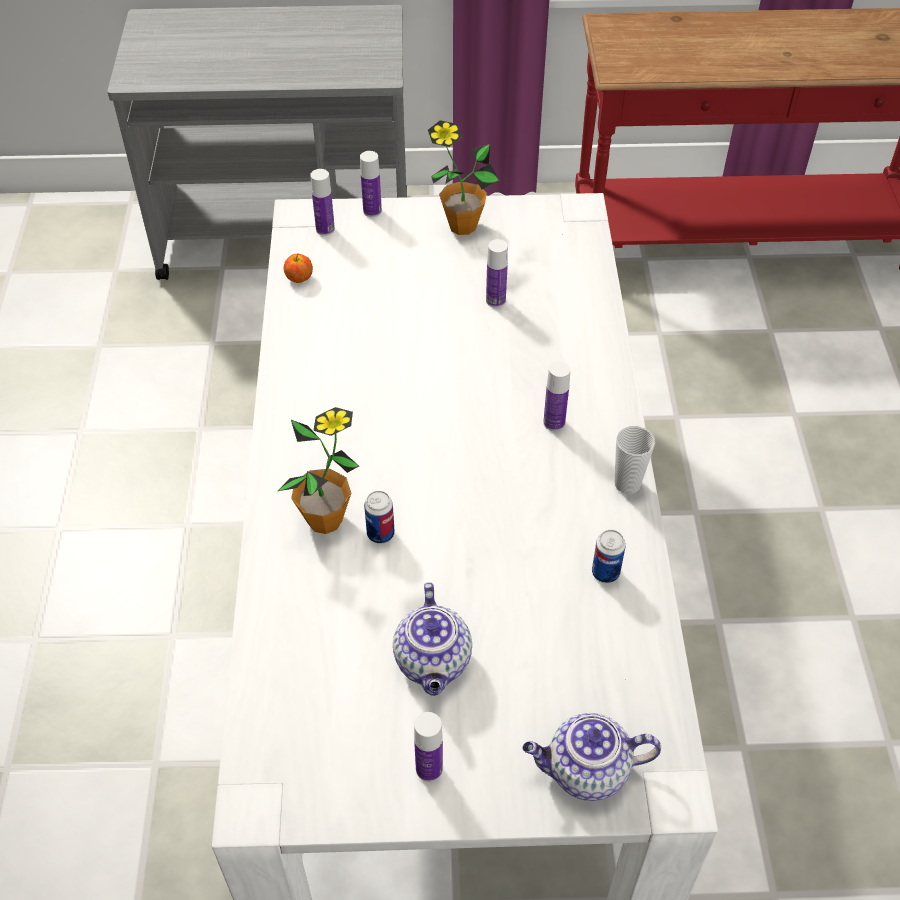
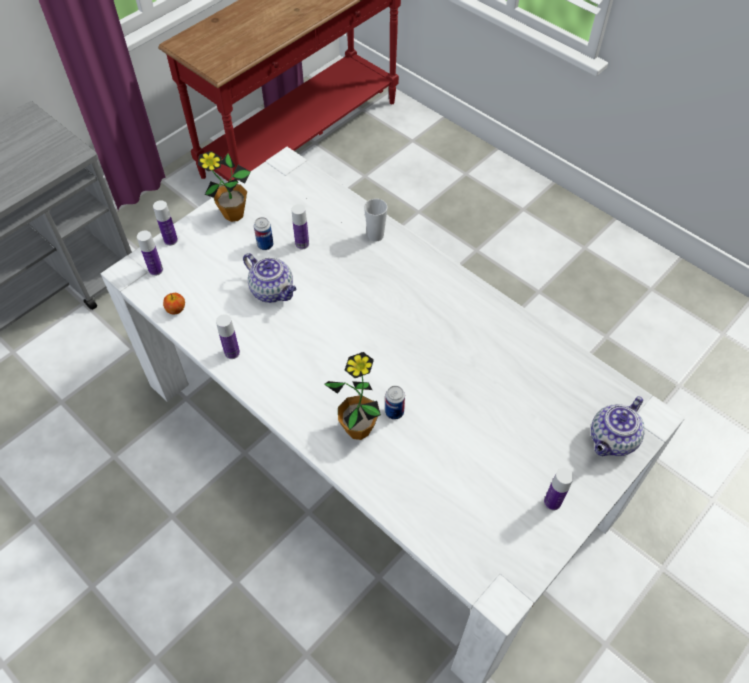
camera: 45 degrees left, 5 degrees up
(434, 662) = (495, 452): teapot -> teapot (273, 291)
(554, 423) = (407, 287): bottle -> bottle (232, 352)
(605, 572) = (515, 342): can -> can (265, 245)
(627, 484) = (475, 292): cup -> cup (375, 235)

